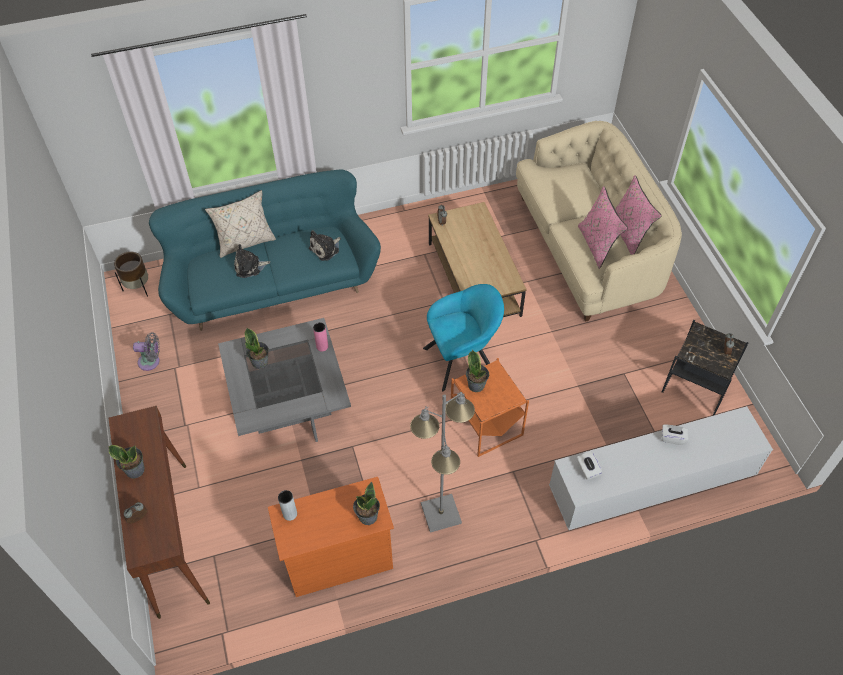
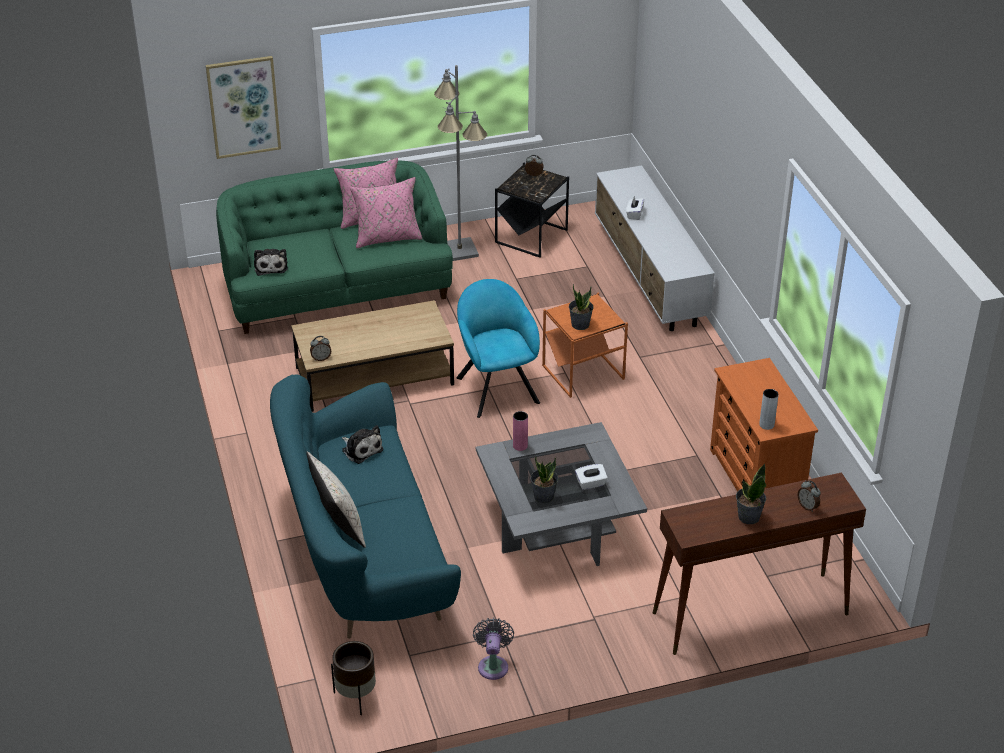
camera: 90 degrees left, 15 degrees down
(249, 267) = (385, 517): plush toy -> plush toy (271, 266)
(367, 516) = (761, 373): potted plant -> none
(441, 514) = (694, 406): grey floor lamp -> grey floor lamp (460, 250)
(587, 248) = (336, 289): beige sofa -> green sofa
(587, 470) = (674, 263): white tissue box -> white tissue box (591, 483)
(654, 83) = (243, 106): none -> picture

